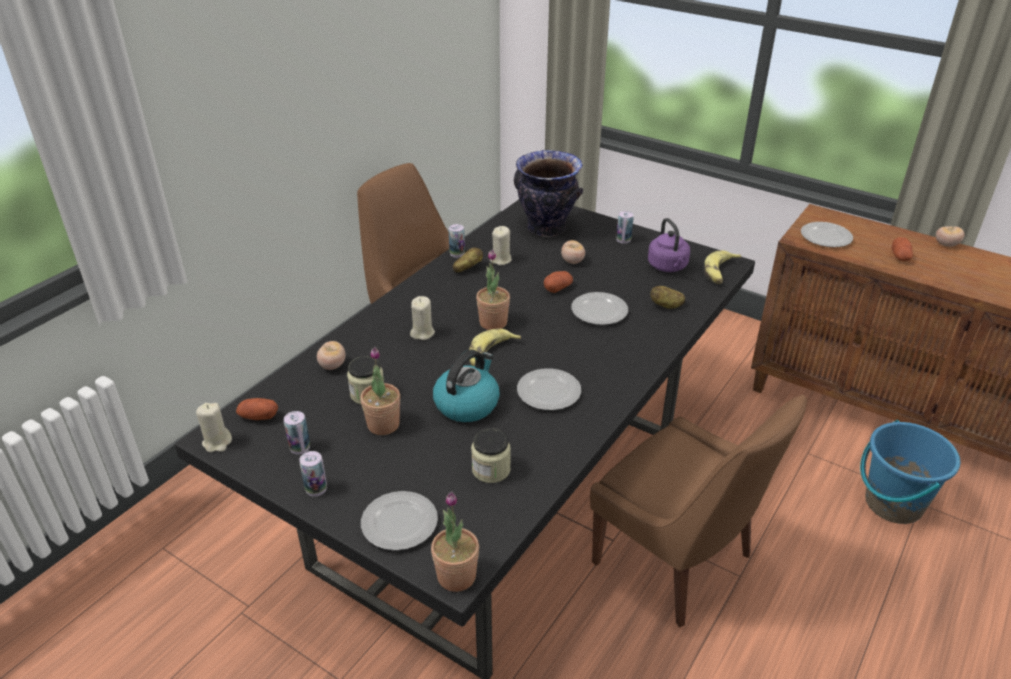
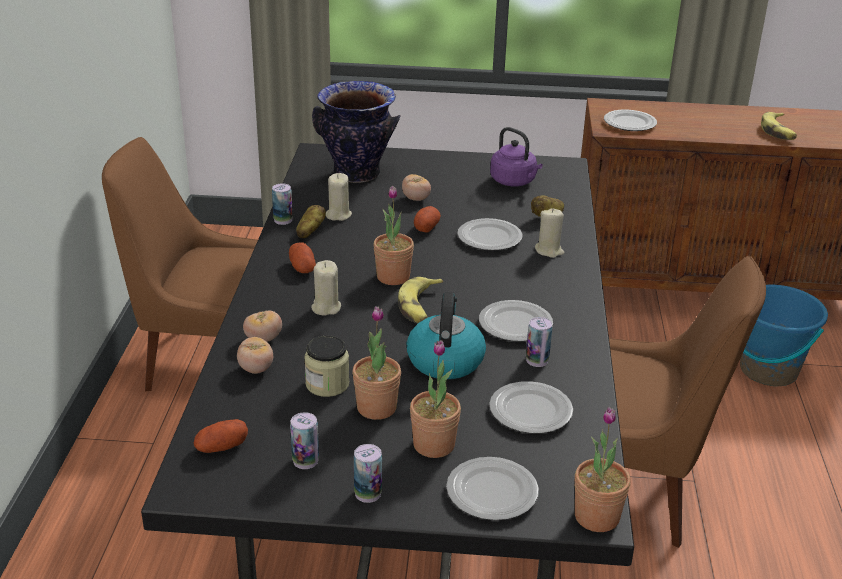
camera: 30 degrees left, 5 degrees down
(217, 442) = (198, 490): beige candle -> beige candle (549, 251)
(395, 469) = (434, 445): none -> potted plant
(491, 470) = (531, 412): jar -> plate
(623, 240) = (446, 167): can -> can (537, 360)
(720, 272) = (566, 175): banana -> banana (778, 131)
(900, 256) = (704, 126): potato -> potato (302, 268)
(946, 245) = (730, 108): tomato -> tomato (263, 339)

